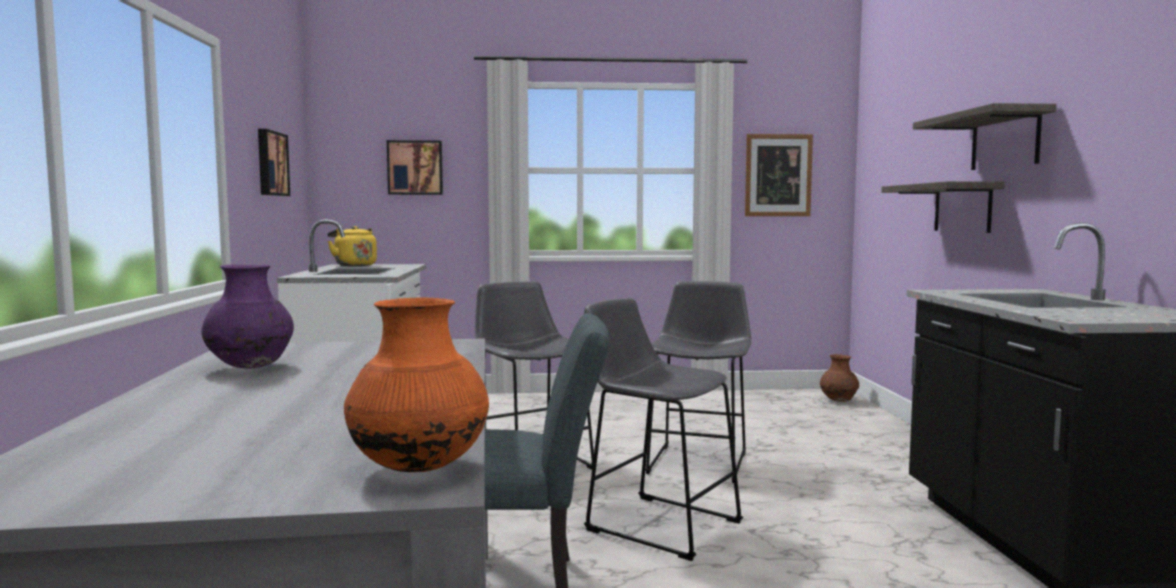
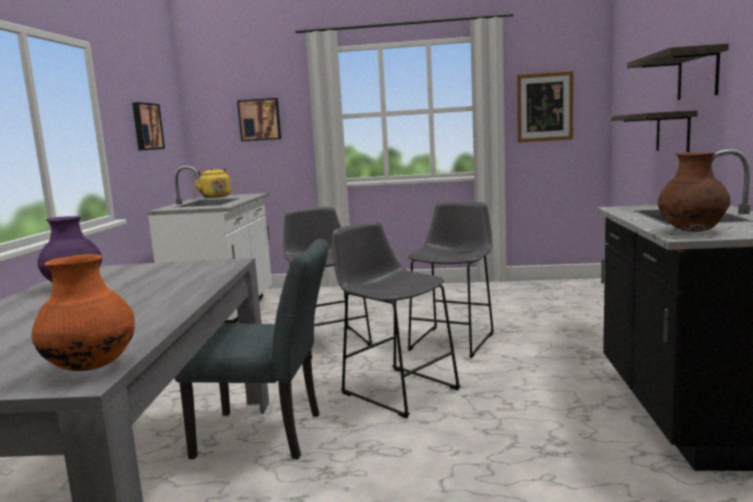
camera: 10 degrees right, 5 degrees up
(838, 401) = (594, 289): brown vase -> brown vase (692, 231)

